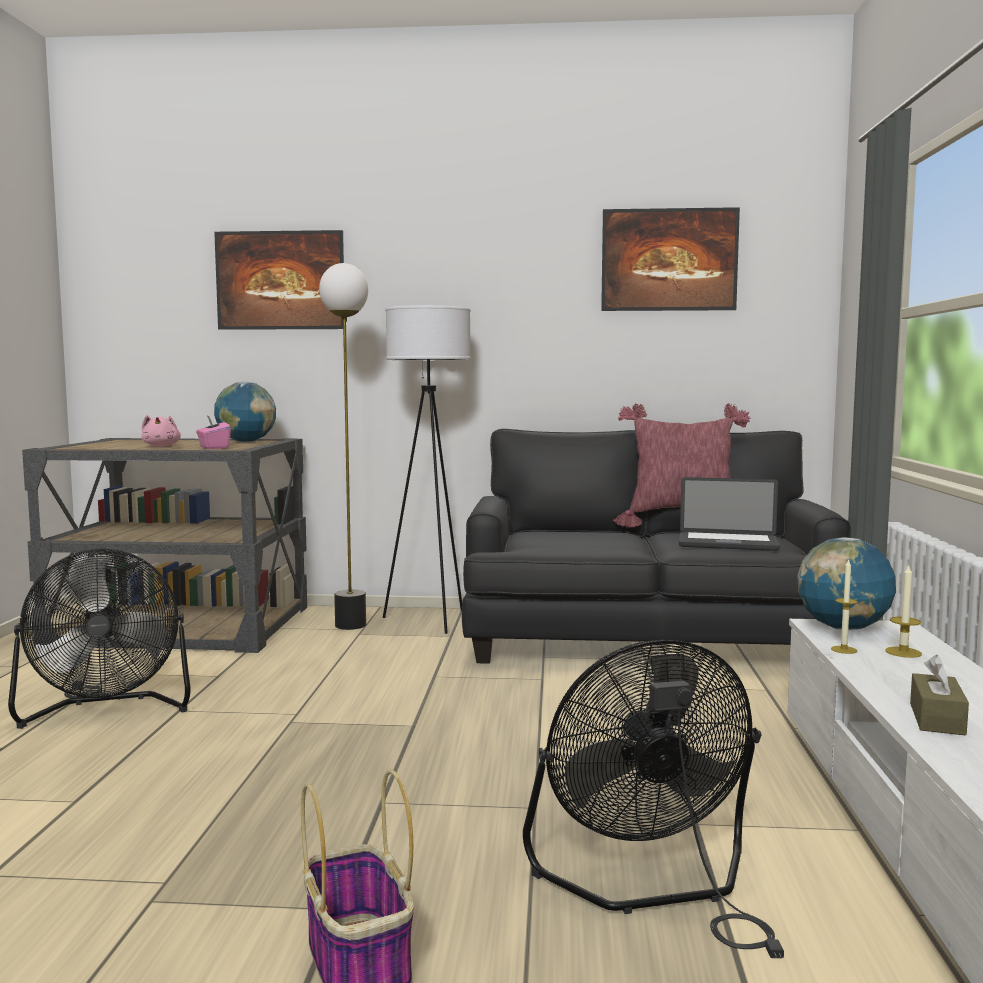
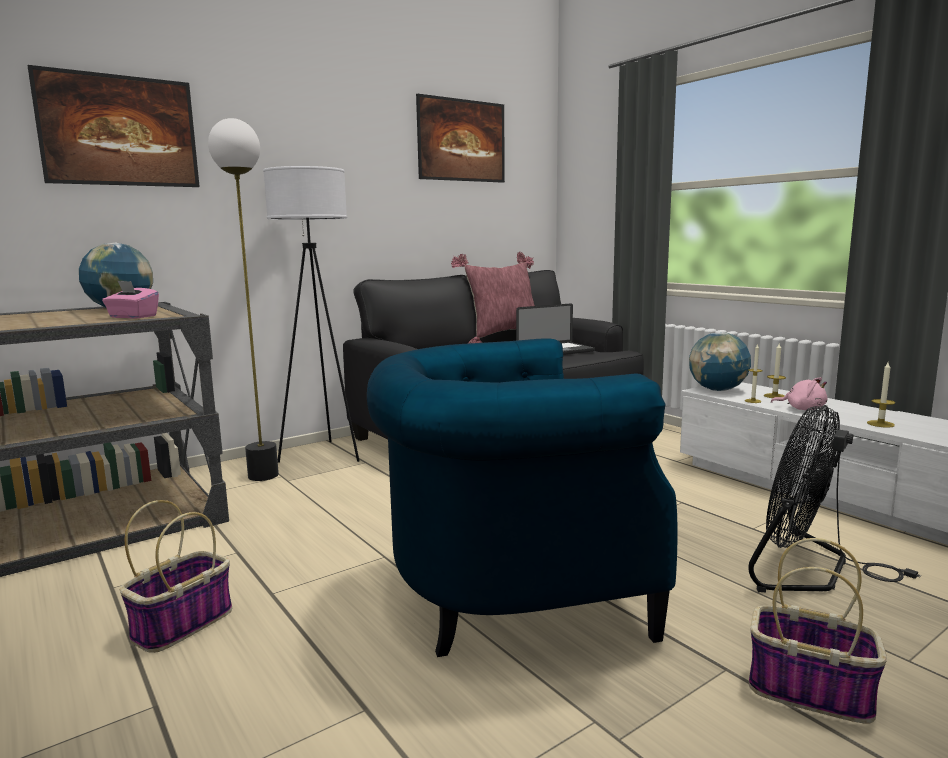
camera: 40 degrees left, 5 degrees up
(101, 709) = (183, 623): black fan -> basket
(161, 446) = (53, 321): pink plush toy -> pink plush toy (802, 409)
(311, 778) = (510, 597): none -> blue armchair
(937, 719) = (880, 424): brown tissue box -> candle

